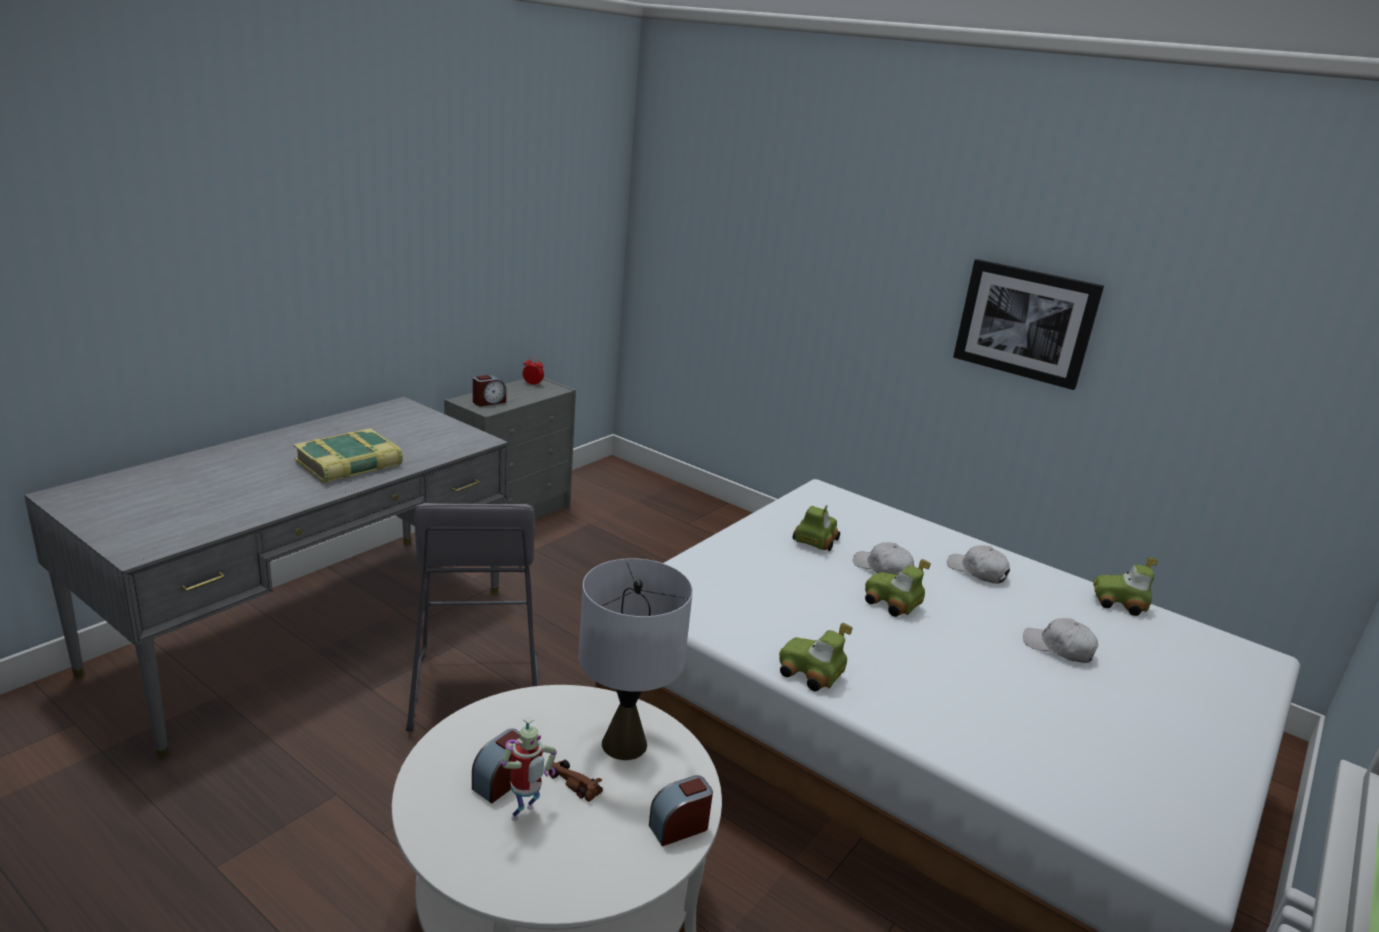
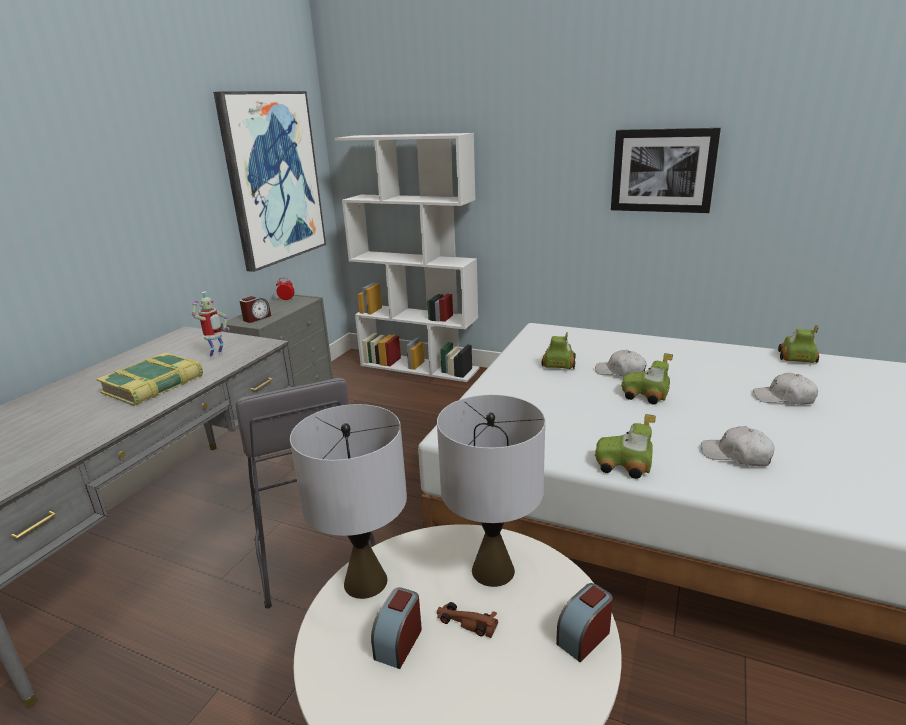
camera: 10 degrees left, 0 degrees up
(493, 720) = (365, 582): none -> grey table lamp
(525, 815) = (437, 671): toy robot -> toy robot (217, 356)
(548, 234) = (273, 178): none -> picture
(687, 499) = (420, 367): none -> white bookcase
(977, 571) = (686, 359): white cap -> white cap (736, 455)
(1118, 603) = (795, 357): toy car -> toy car turned 105 degrees clockwise

